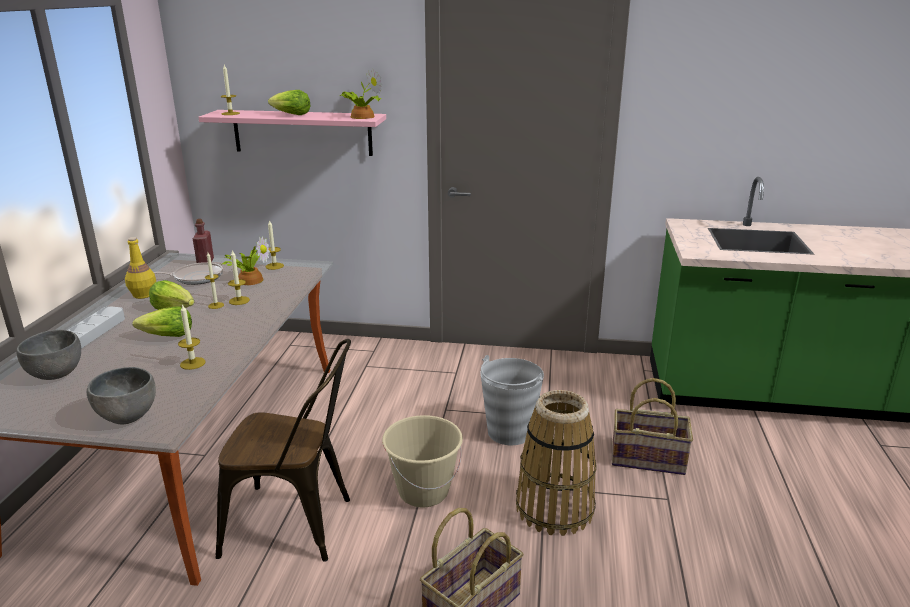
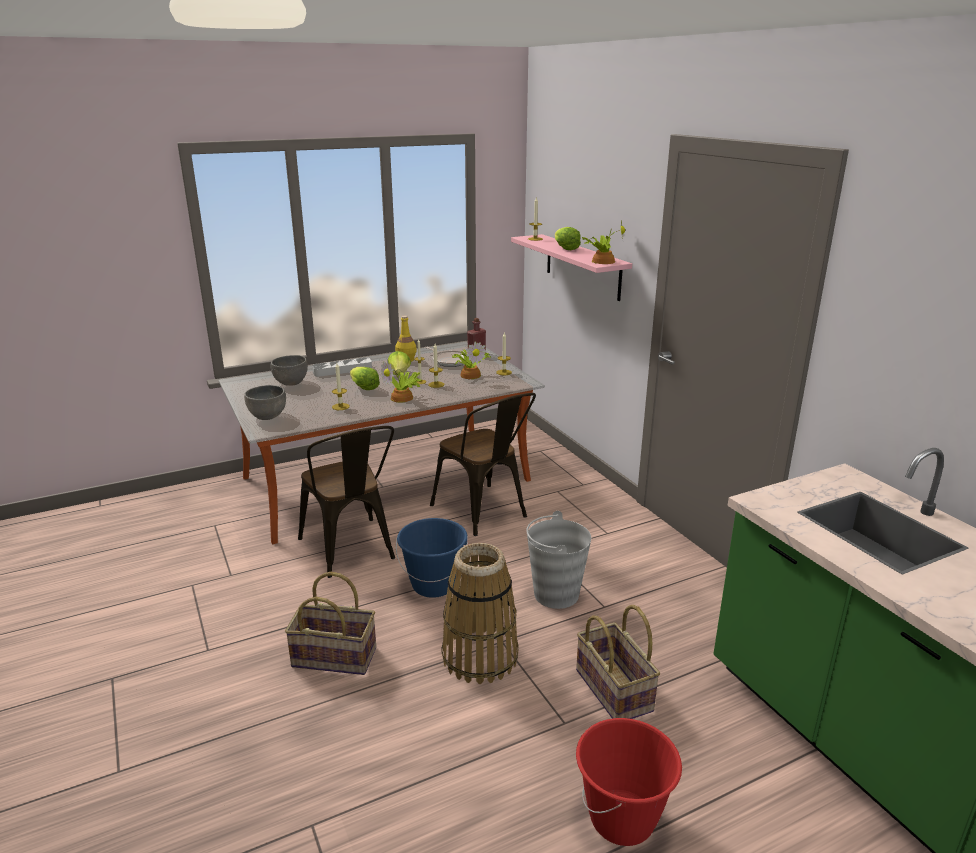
camera: 55 degrees right, 0 degrees up
(239, 325) = (403, 398): none -> potted plant
(346, 415) = (484, 513): none -> brown chair
(423, 491) = (434, 585): beige bucket -> blue bucket
(780, 517) = (622, 819): none -> red bucket

